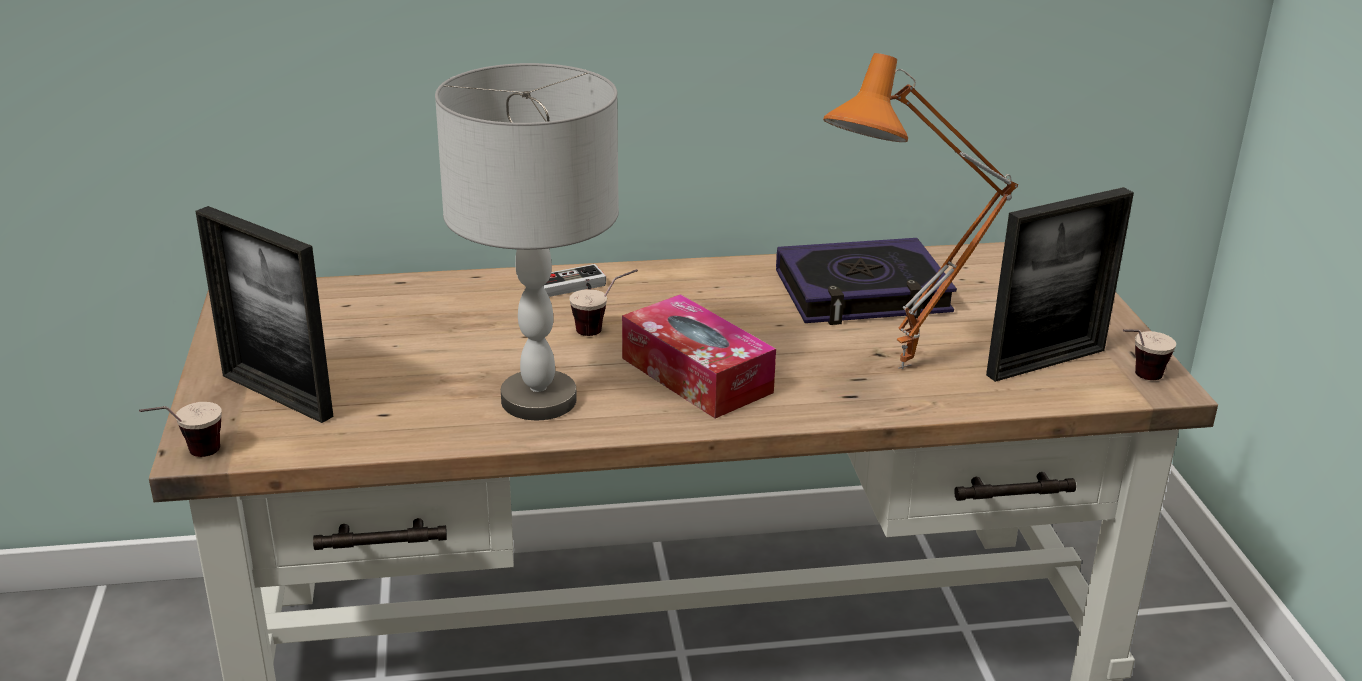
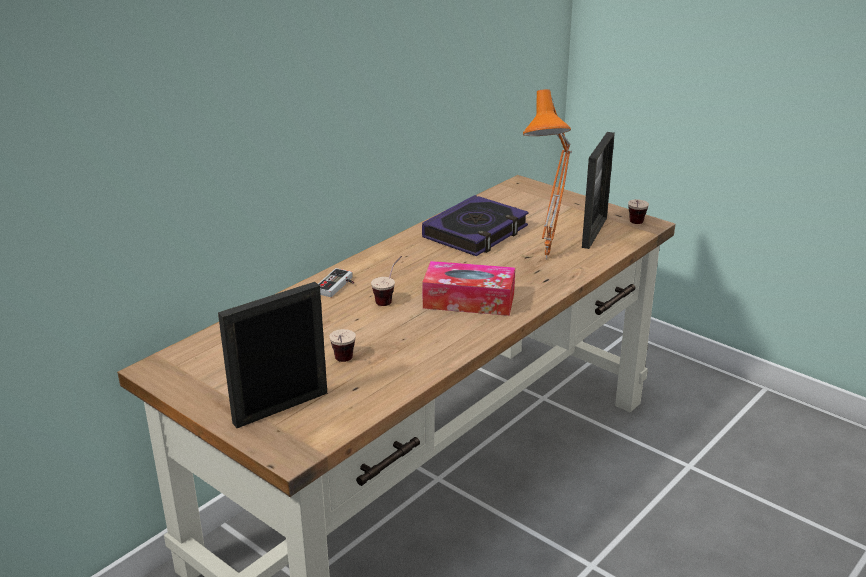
camera: 40 degrees left, 0 degrees up
(188, 457) = (291, 460): cup -> cup (342, 363)
(277, 396) = (280, 408): picture frame -> picture frame turned 150 degrees clockwise
(537, 400) = (418, 345): grey table lamp -> none

